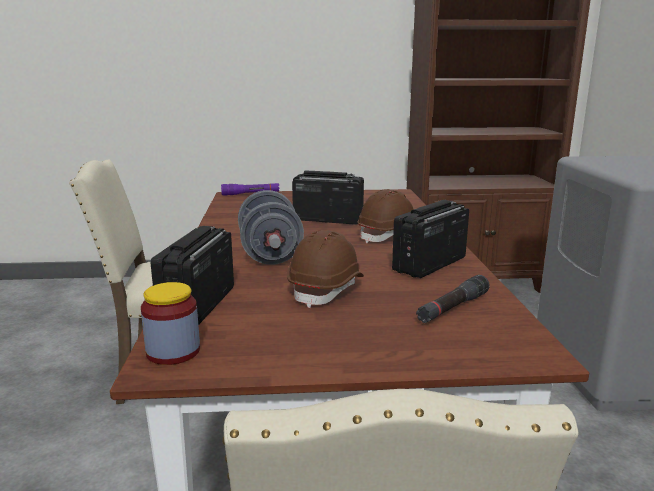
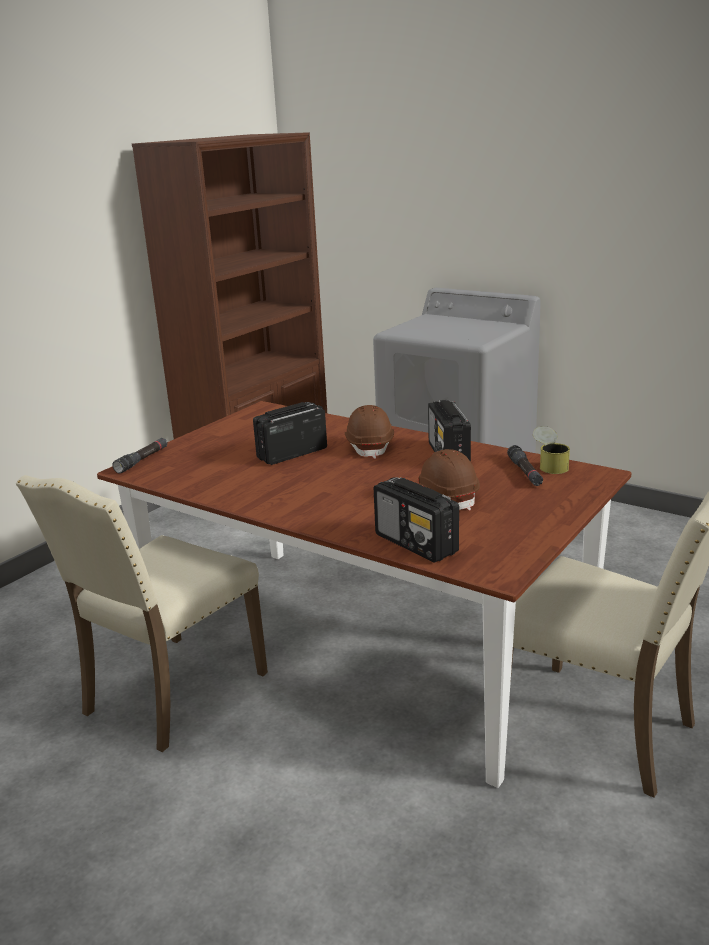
camera: 50 degrees left, 5 degrees up
(173, 352) = (485, 566): jar -> none
(250, 194) = (142, 460): purple flashlight -> black flashlight
(270, 254) = (345, 496): grey dumbbell -> none
(500, 315) = (550, 465): none -> can

